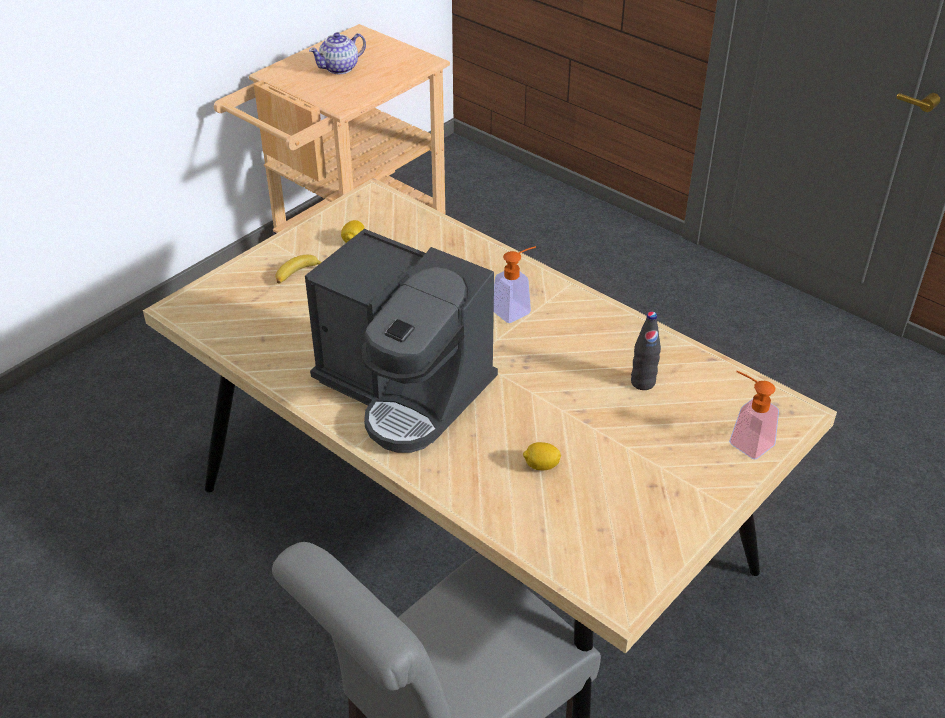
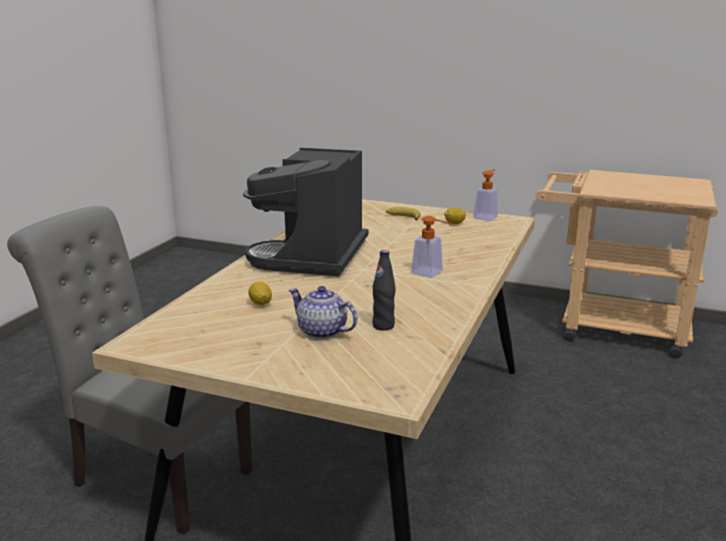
camera: 70 degrees right, 20 degrees down
(340, 68) = (639, 183): teapot -> teapot (322, 332)
(745, 440) = (338, 375): soap dispenser -> soap dispenser (486, 216)

